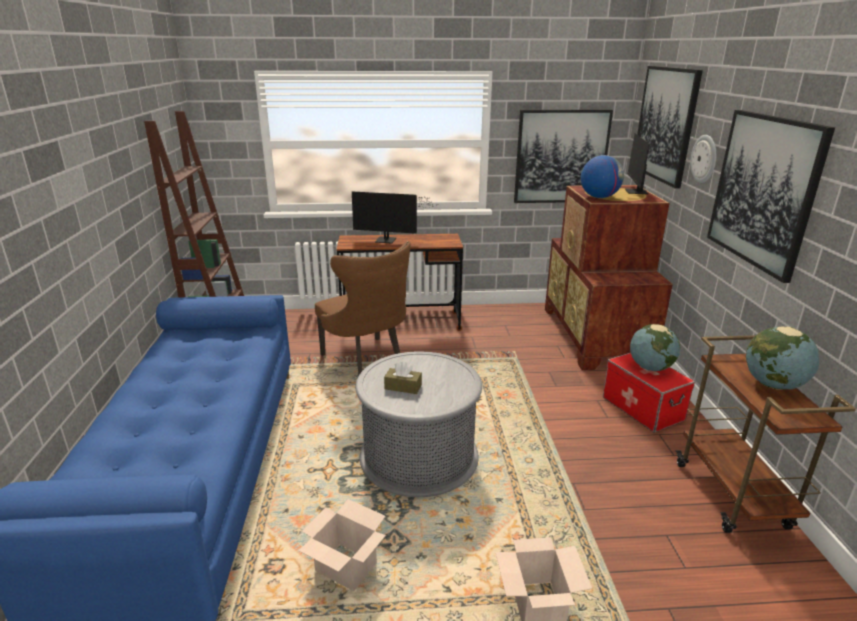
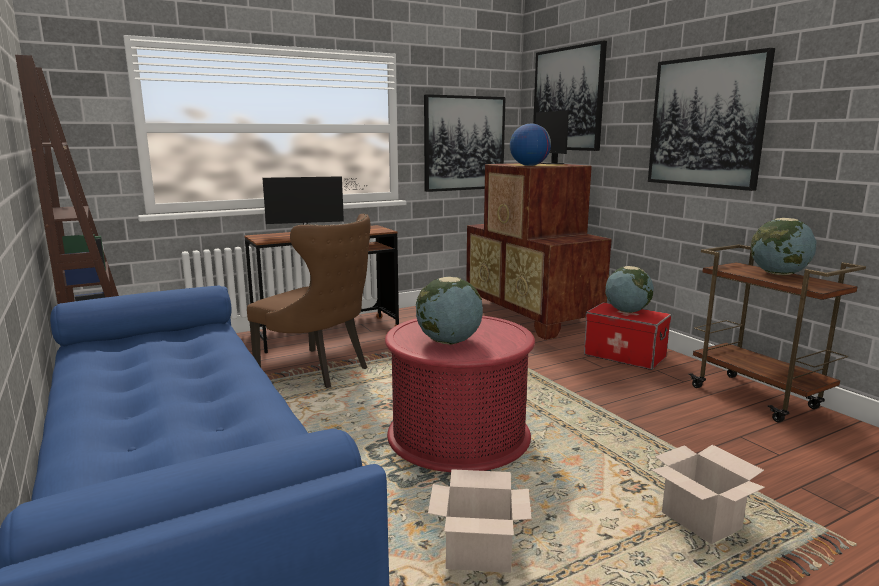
camera: 25 degrees left, 10 degrees down
(403, 387) = (448, 342): brown tissue box -> globe
(419, 456) = (458, 435): grey coffee table -> red coffee table
(704, 159) = (626, 116): wall clock -> none

